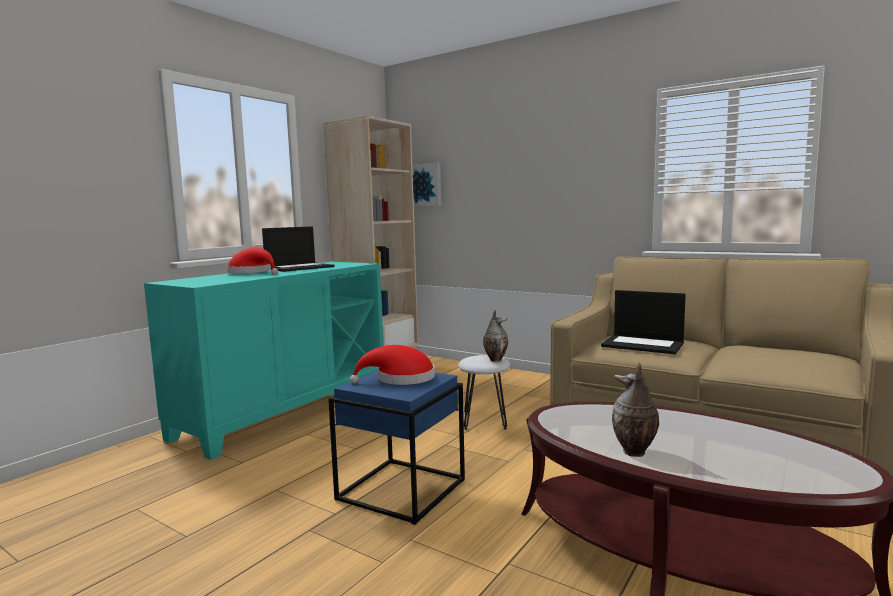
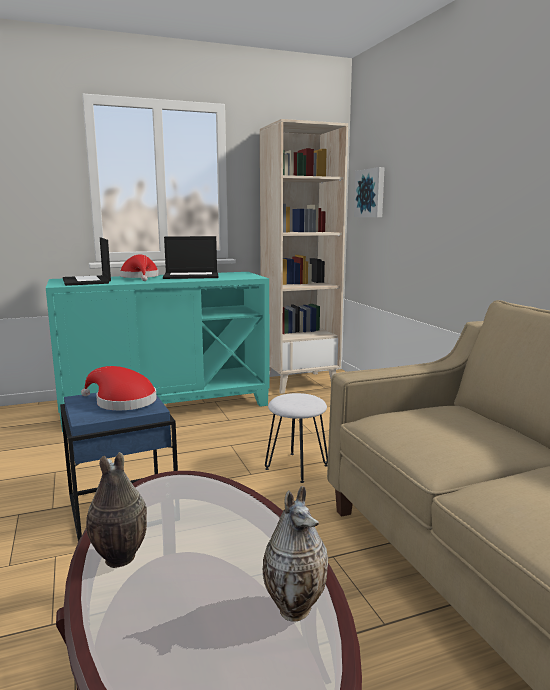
camera: 35 degrees right, 5 degrees up
(495, 360) = (306, 403): vase -> vase (295, 607)
(643, 344) = (434, 429): laptop -> laptop (87, 281)

